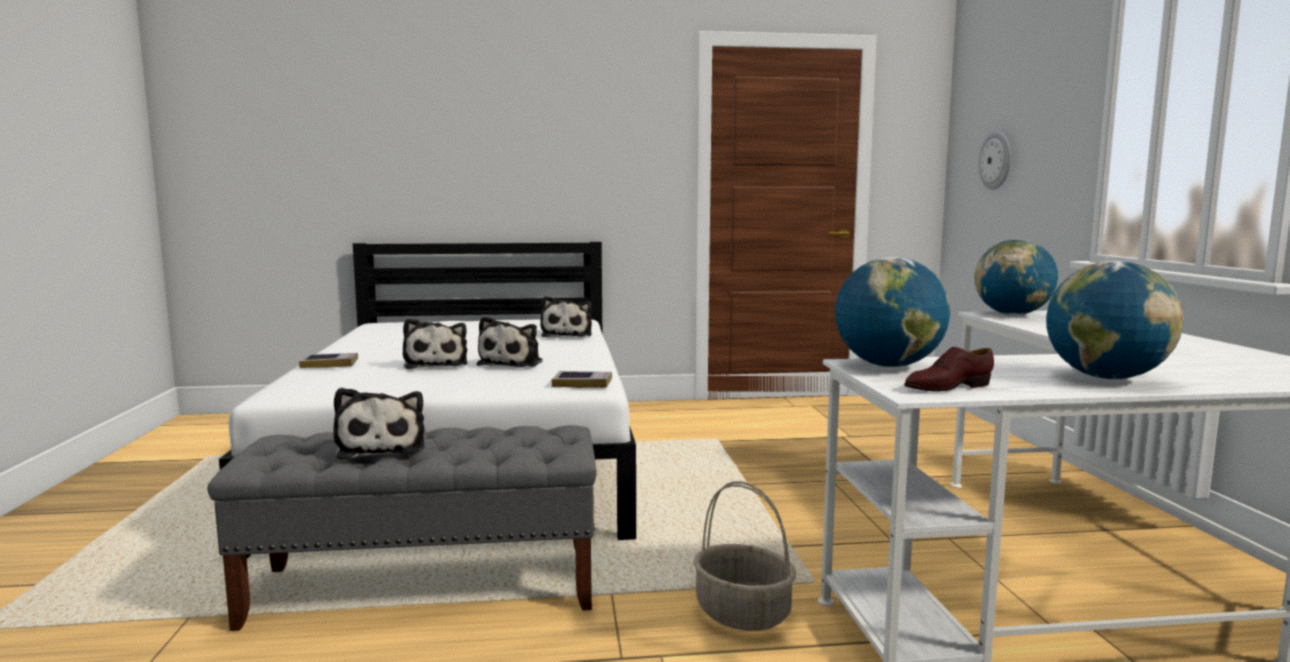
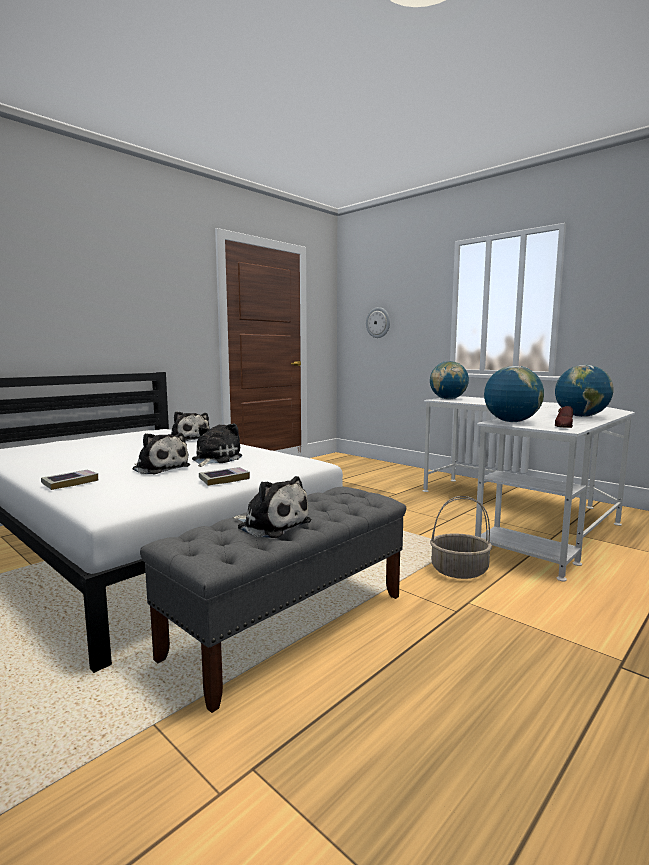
camera: 40 degrees left, 0 degrees up
(513, 363) = (214, 459): plush toy -> plush toy turned 135 degrees counterclockwise
(582, 384) = (302, 462): book -> book (224, 479)

